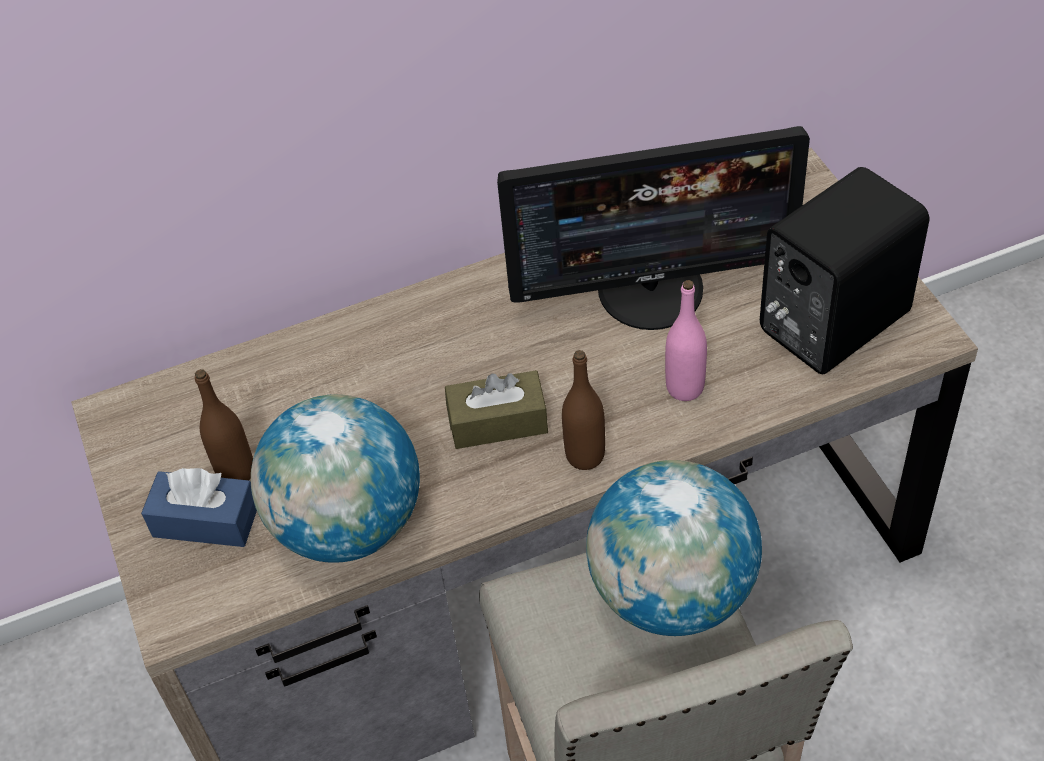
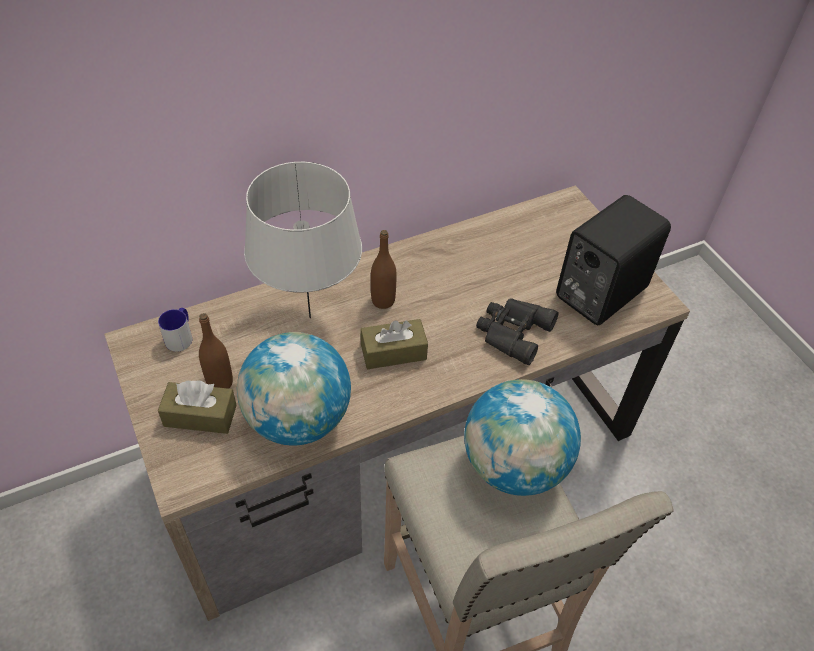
camera: 10 degrees left, 0 degrees up
(182, 404) = (181, 336): none -> mug
(205, 521) = (200, 415): blue tissue box -> brown tissue box
(374, 370) = (309, 317): none -> grey table lamp
(585, 456) = (451, 375): brown bottle -> brown bottle (383, 301)
(651, 290) = (485, 269): monitor -> none
(685, 388) = (512, 332): pink bottle -> black binoculars

